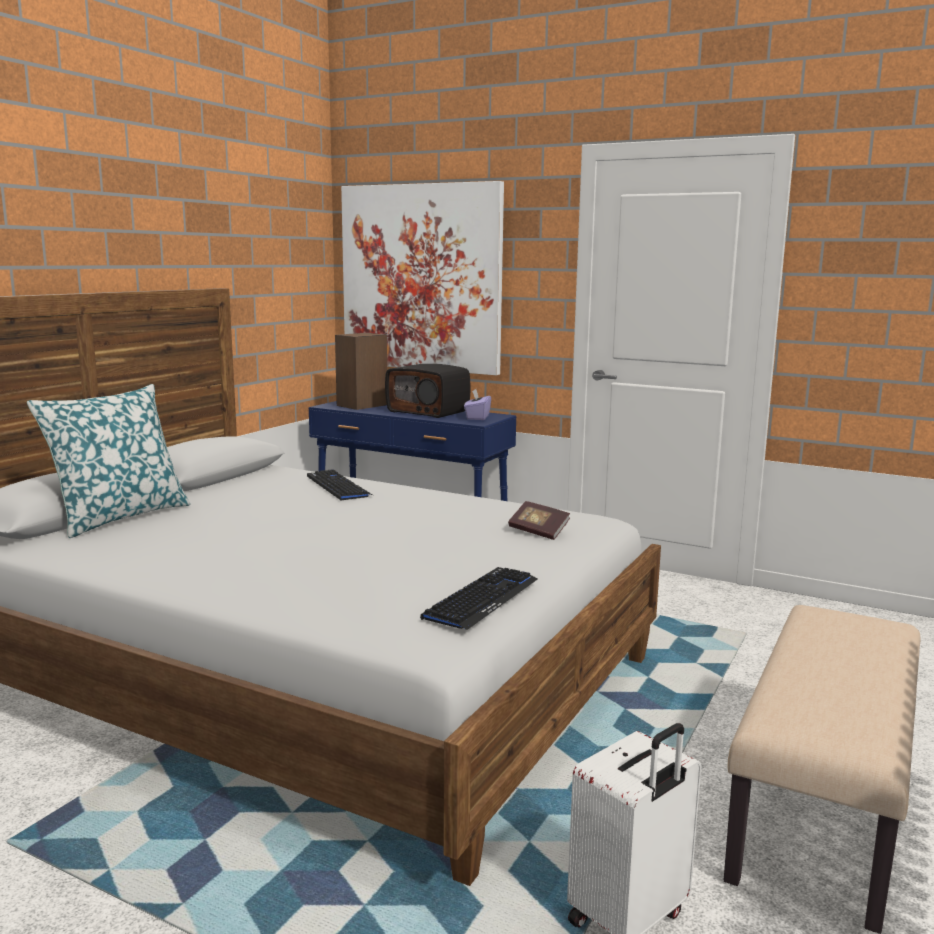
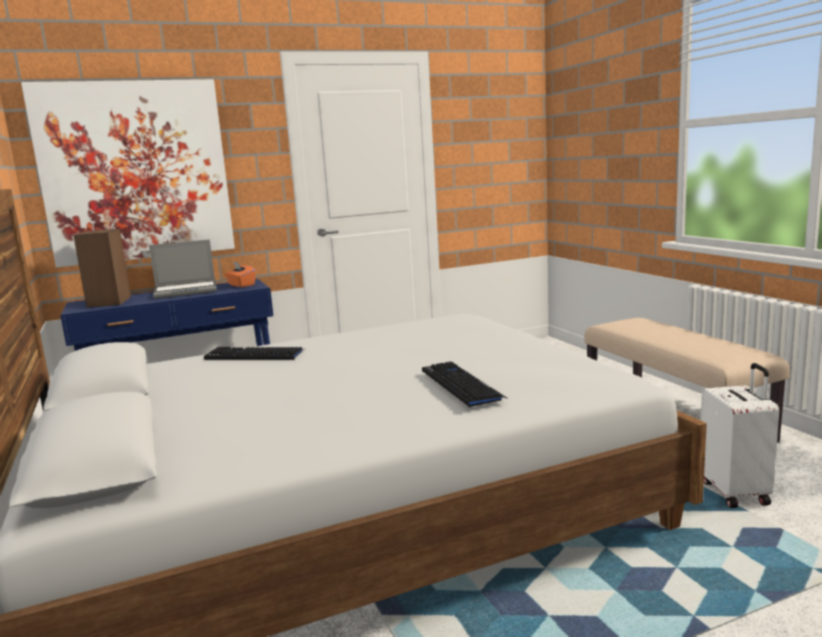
camera: 50 degrees left, 0 degrees up
(119, 517) = (158, 436): pillow -> none
(429, 411) = (187, 291): radio -> laptop
(477, 417) = (241, 285): purple tissue box -> orange tissue box
(482, 599) = (573, 357): keyboard -> keyboard (461, 385)
(538, 531) = (467, 328): book -> none

